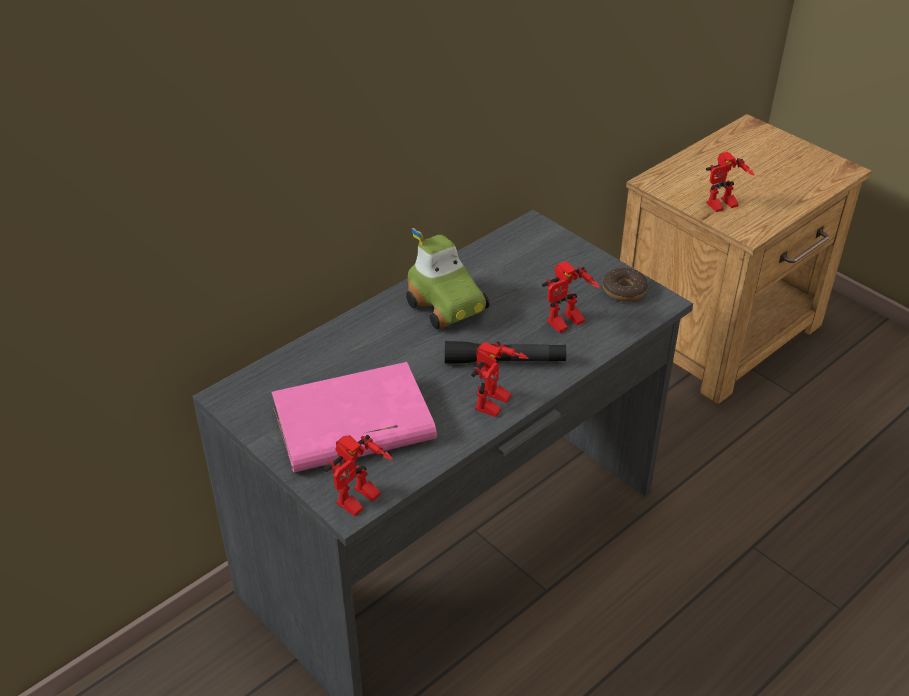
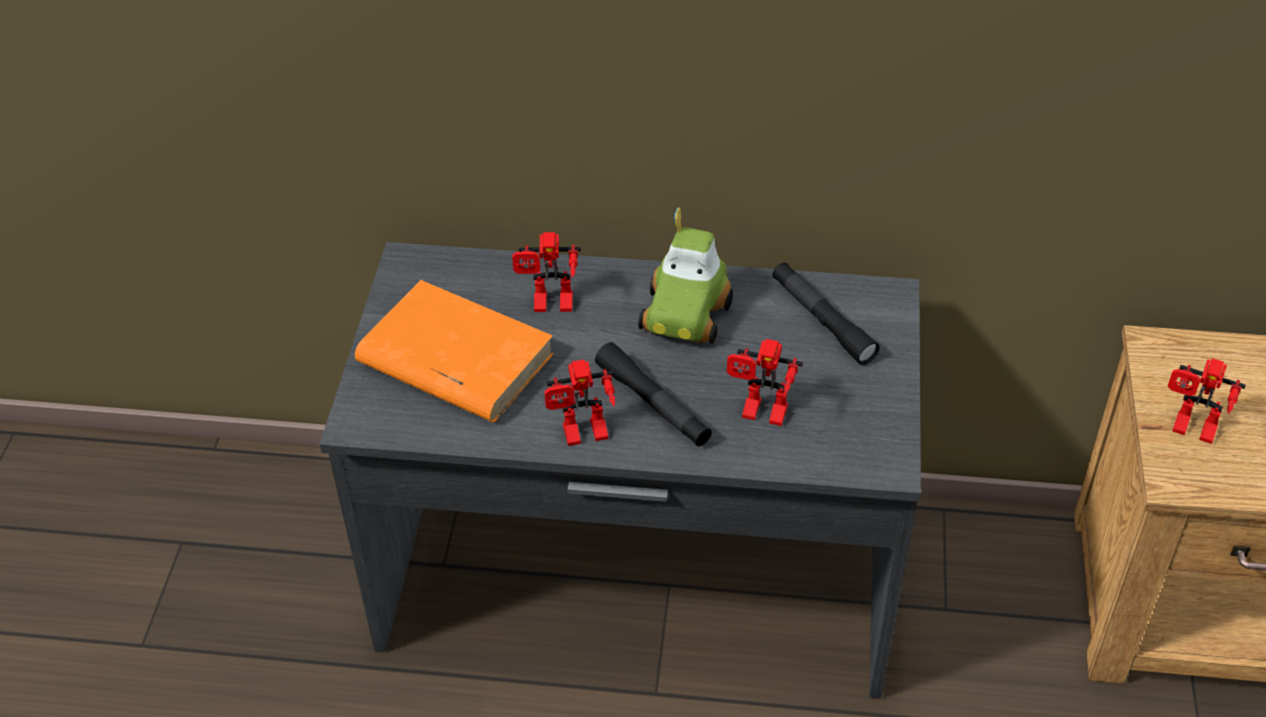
camera: 50 degrees right, 5 degrees up
(352, 425) = (454, 359): pink book -> orange book
(360, 503) = (367, 426): toy robot -> toy robot (550, 306)
(520, 259) = (822, 320): none -> black flashlight
(624, 290) = (871, 426): donut -> none

